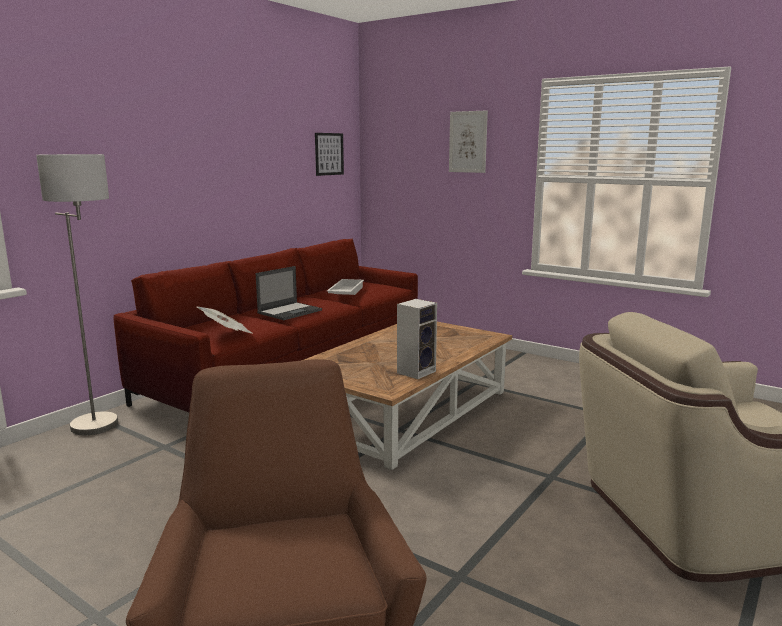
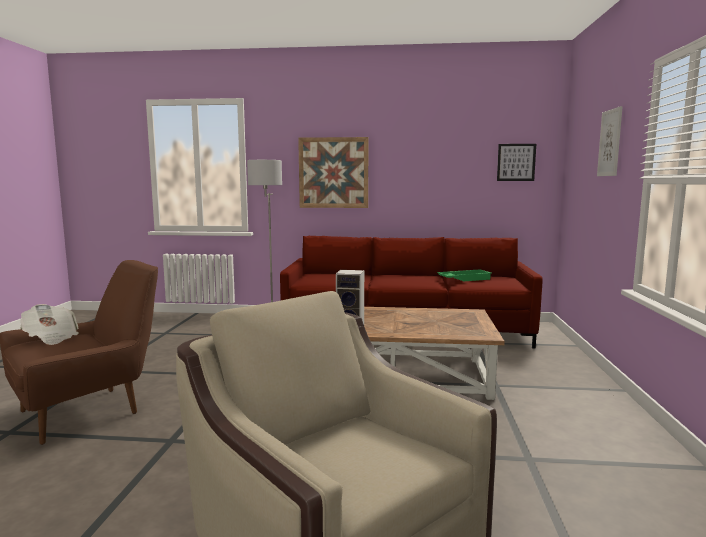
camera: 60 degrees right, 5 degrees down
(146, 172) = (333, 173): none -> picture
(226, 333) = (319, 279): newspaper -> newspaper (51, 337)
(290, 311) = (388, 279): laptop -> none
(345, 292) = (464, 279): white tray -> green tray

